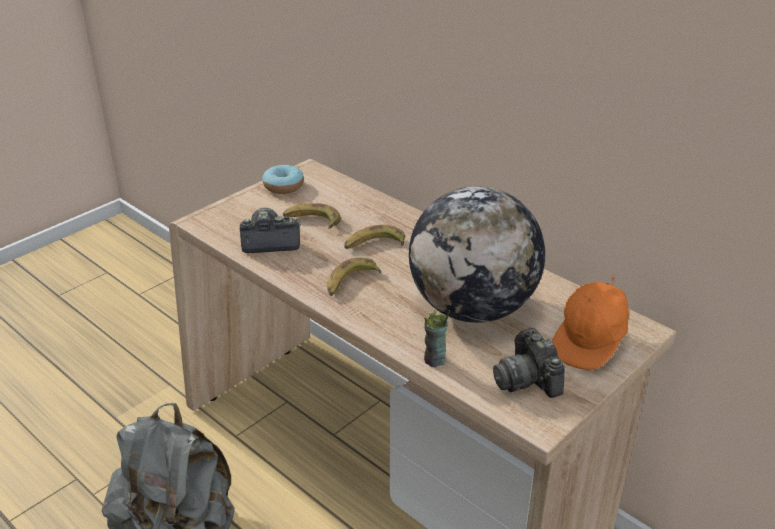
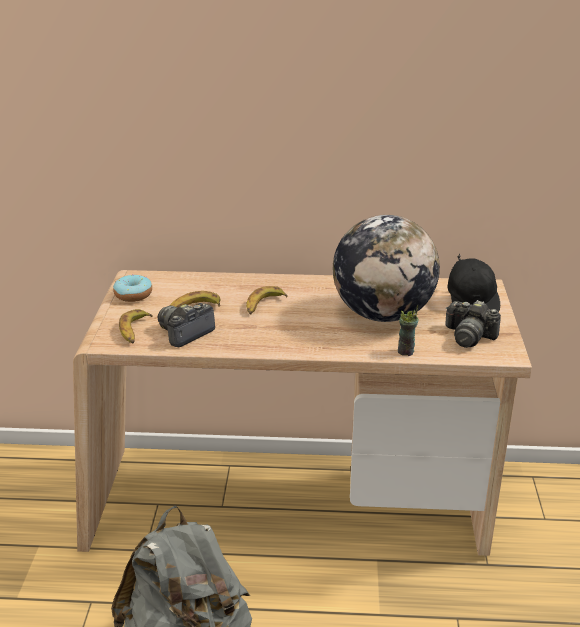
camera: 40 degrees left, 5 degrees down
(350, 282) = (284, 333): banana -> banana (134, 331)
(590, 343) = (471, 304): orange cap -> black cap

